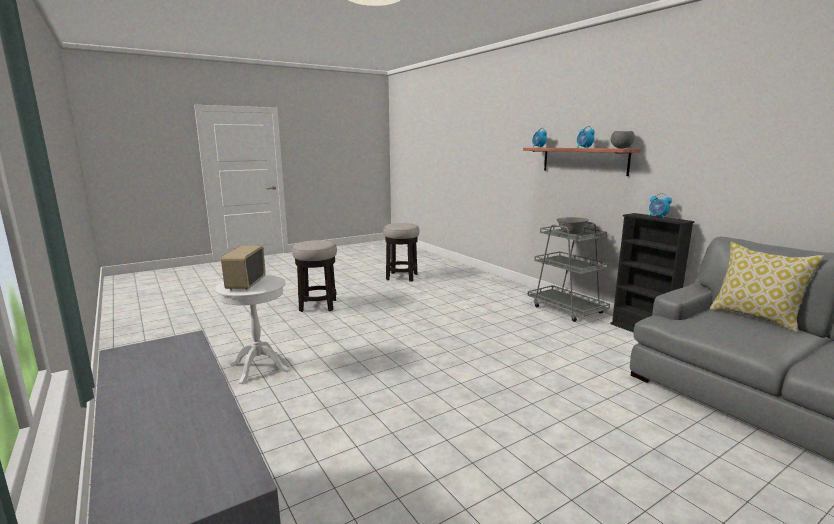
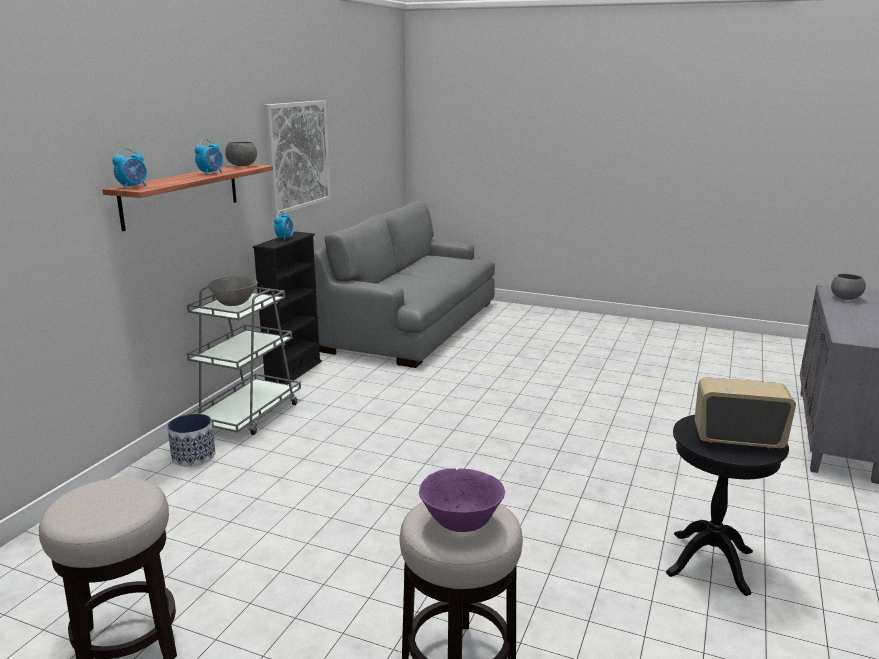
camera: 125 degrees left, 5 degrees up
(194, 445) = (846, 299): none -> grey bowl
(245, 284) = (737, 439): radio -> radio turned 135 degrees counterclockwise
(259, 368) = (710, 562): white side table -> black side table
(312, 242) = (461, 523): none -> purple bowl
(521, 294) = (193, 456): none -> planter
(726, 152) = (297, 155): none -> picture
(756, 317) = (384, 280): pillow -> none

